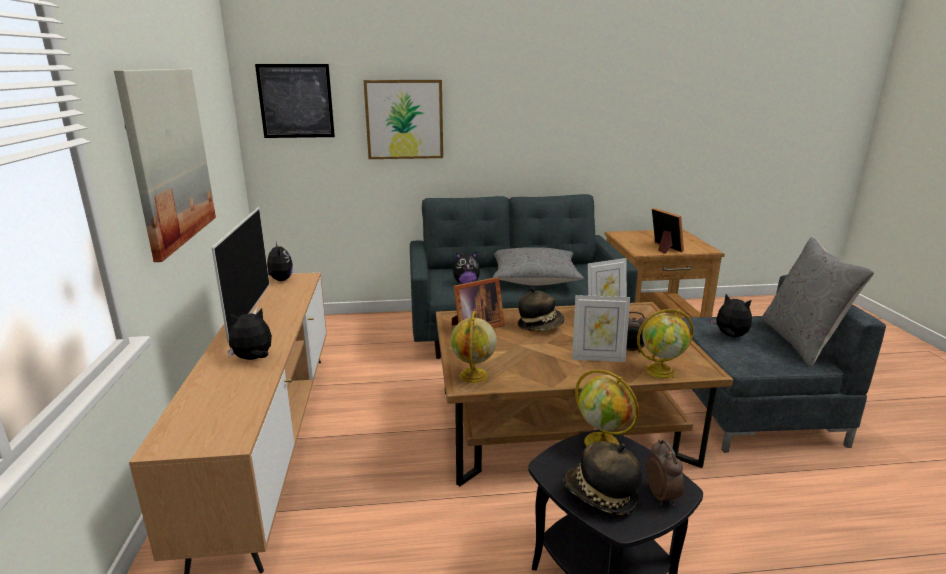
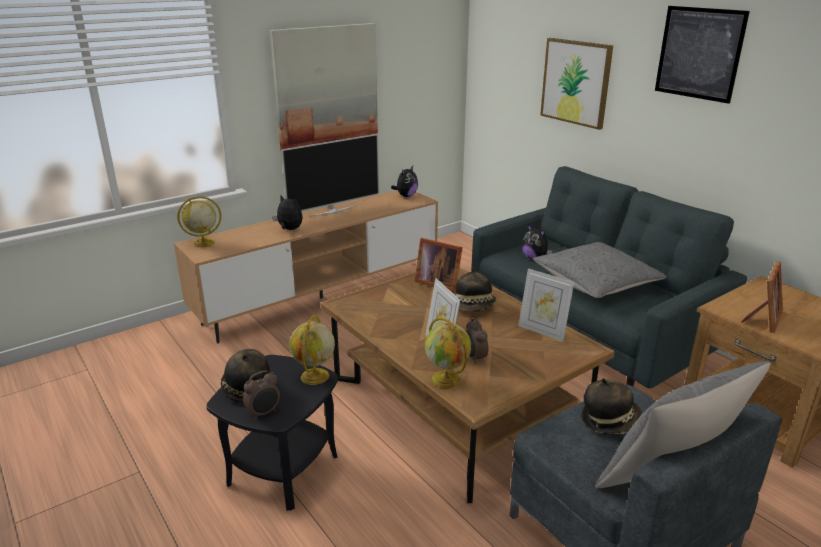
camera: 60 degrees right, 5 degrees up
(296, 101) = (502, 51): picture -> picture (699, 53)
(473, 376) = (356, 303): globe -> globe (203, 243)
(730, 336) = (610, 421): plush toy -> hat

